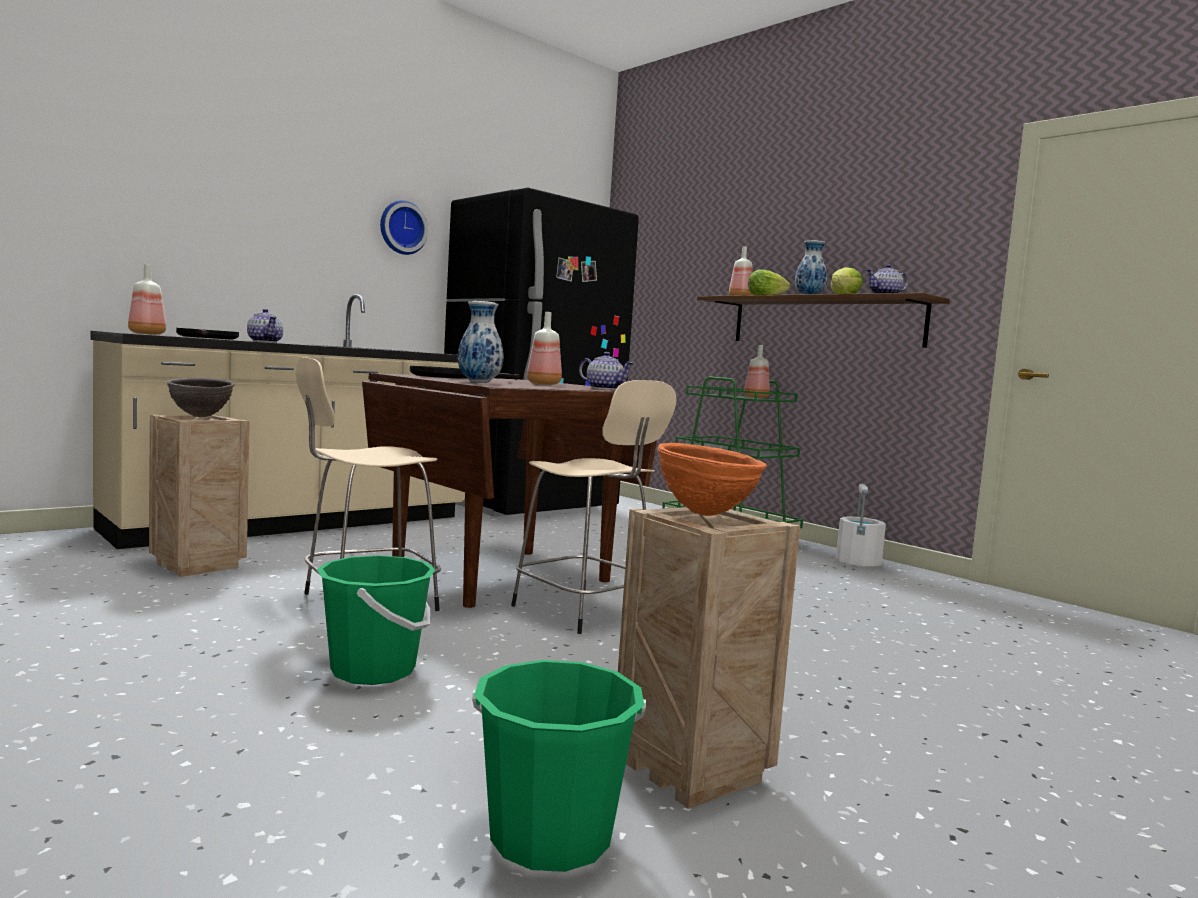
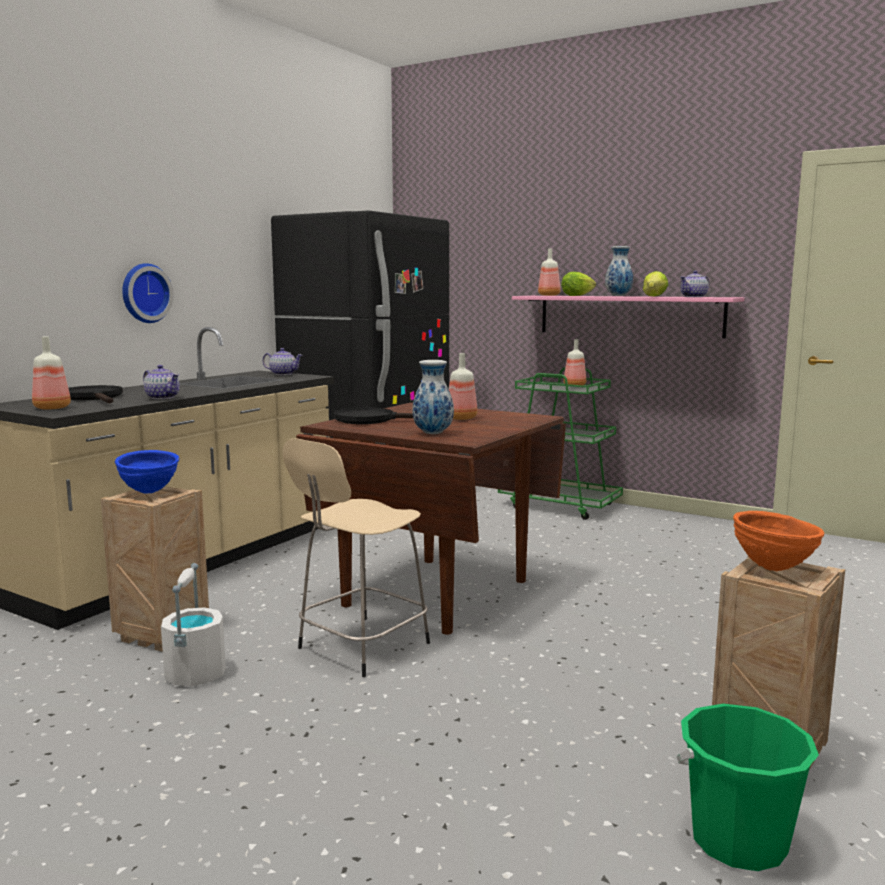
camera: 15 degrees left, 5 degrees up
(200, 416) = (149, 492): brown bowl -> blue bowl
(373, 670) = (451, 719): green bucket -> none
(402, 228) = (231, 250): wall clock -> wall clock (144, 293)
(585, 612) = (542, 619): beige stool -> none
(604, 388) = (518, 418): teapot -> teapot (283, 374)
(824, 322) = (629, 315): brown shelf -> pink shelf
(857, 562) = (682, 522): white bucket -> white bucket (195, 674)

